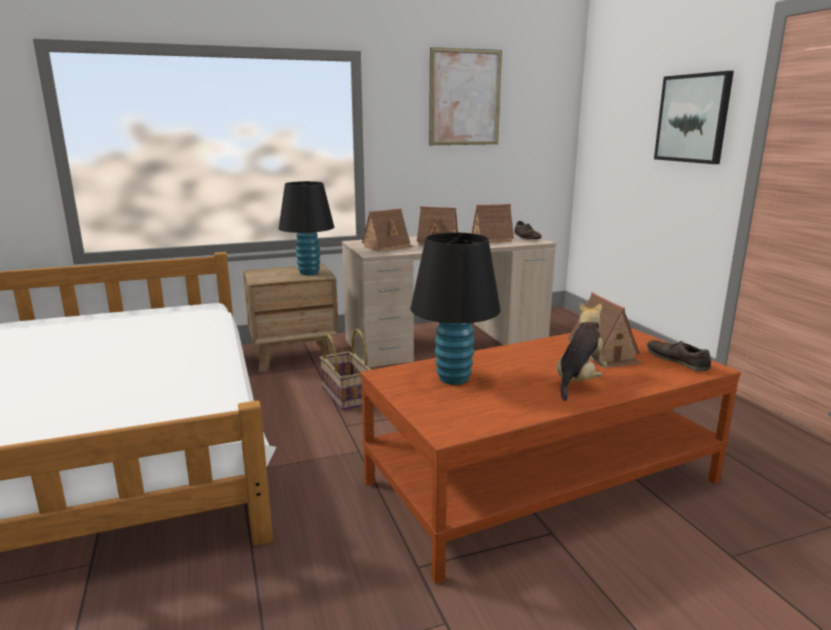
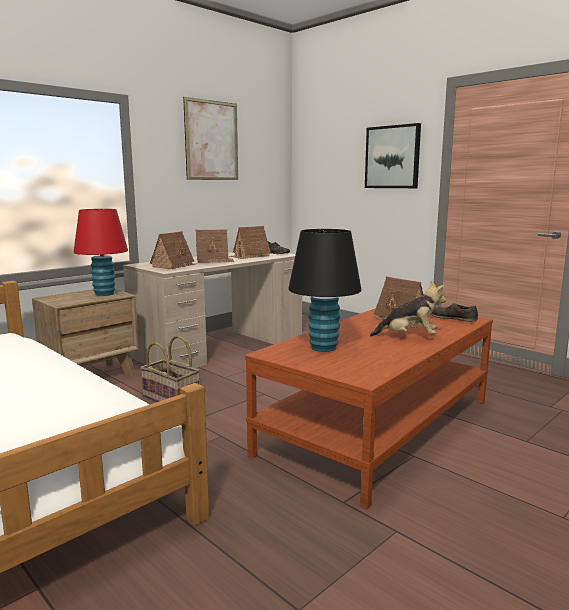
camera: 25 degrees left, 5 degrees down
(309, 273) = (104, 294): black table lamp -> red table lamp
(579, 381) = (409, 337): plush toy -> plush toy turned 90 degrees clockwise

